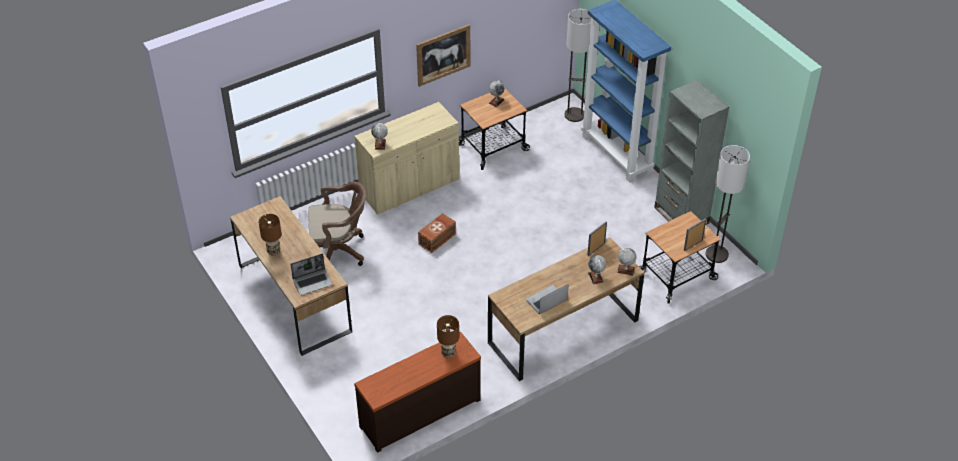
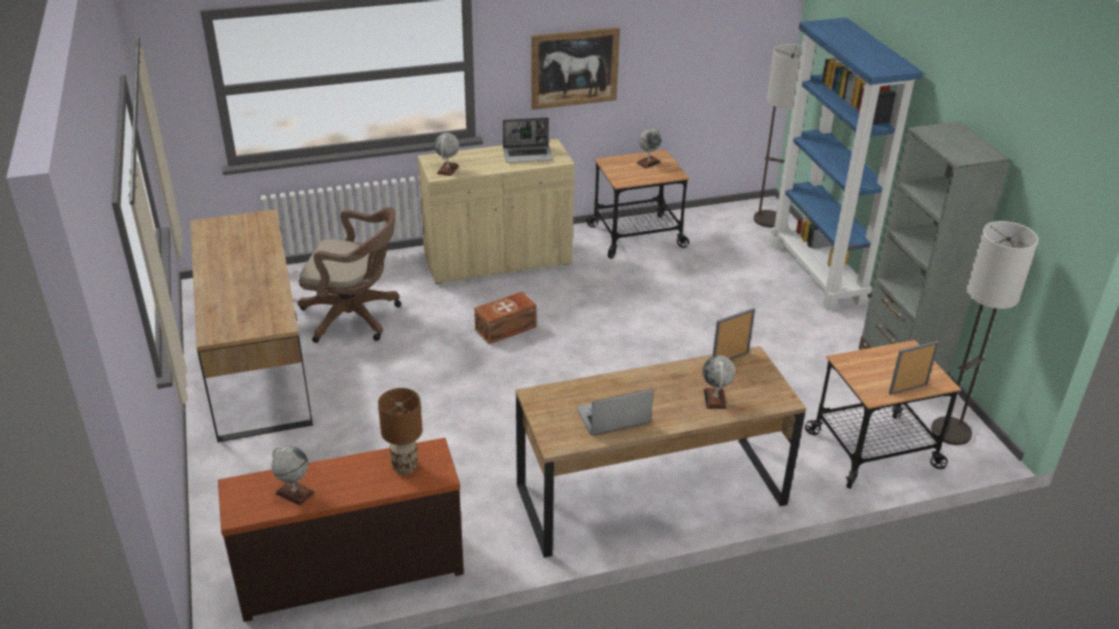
camera: 15 degrees right, 10 degrees down
(273, 252) = (218, 271): brown table lamp -> none
(313, 282) = (248, 319): laptop -> laptop (528, 155)
(625, 270) = (772, 398): globe -> globe (294, 493)

